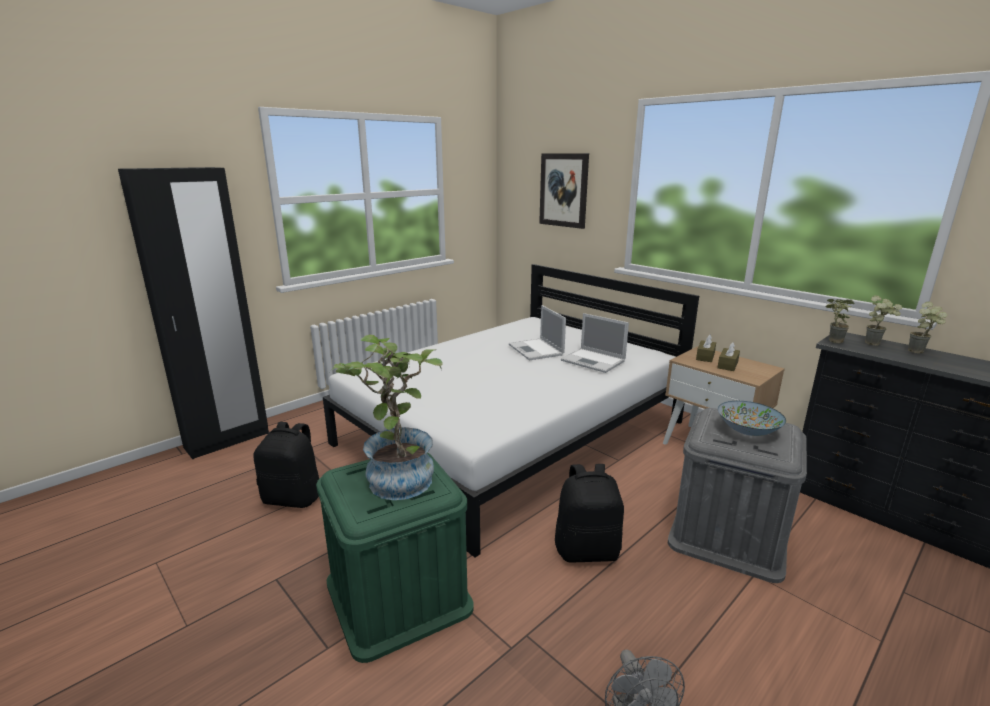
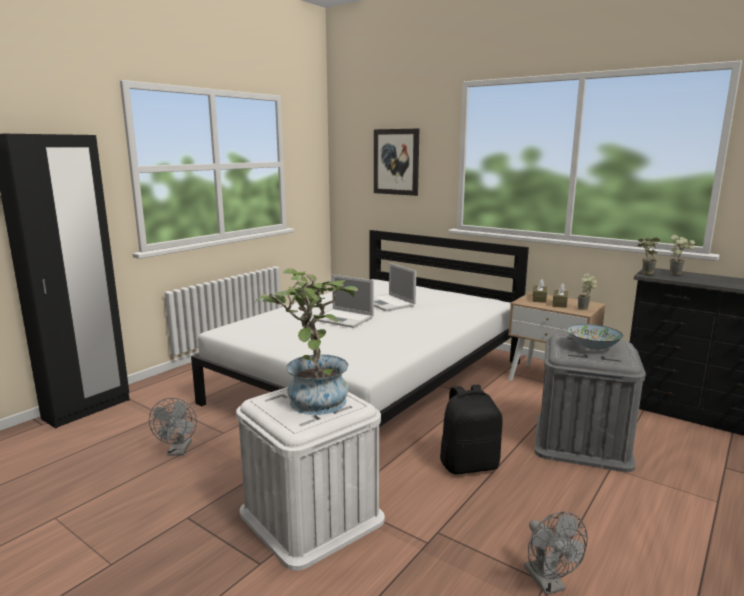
camera: 10 degrees left, 5 degrees down
(294, 498) = (178, 451): black backpack -> grey fan
(398, 594) = (311, 516): green storage box -> white storage box
(594, 361) = (444, 308): laptop -> laptop (344, 319)
(920, 352) = (712, 277): potted plant -> potted plant (586, 309)

